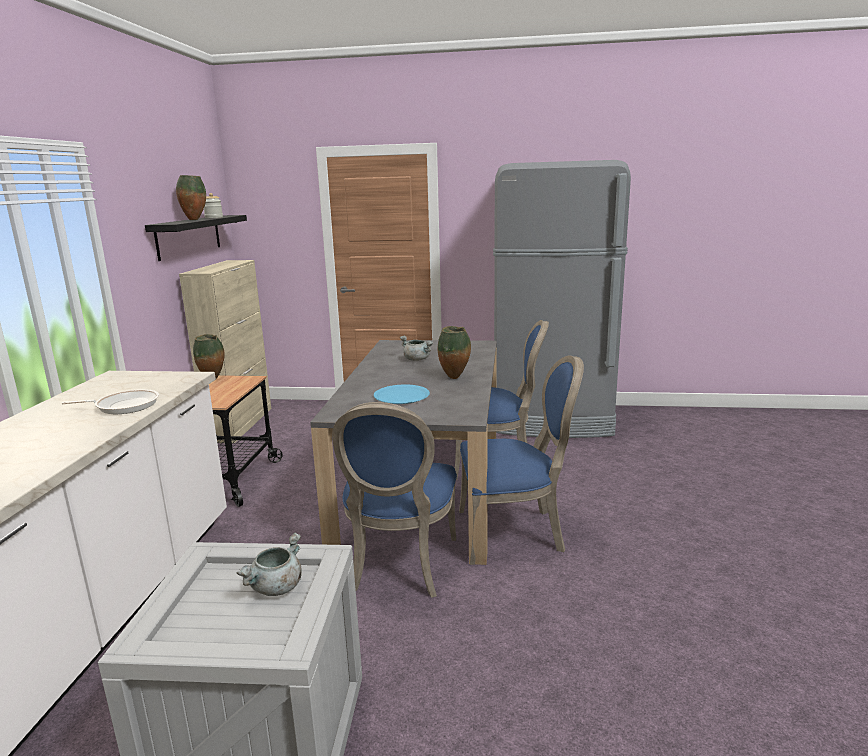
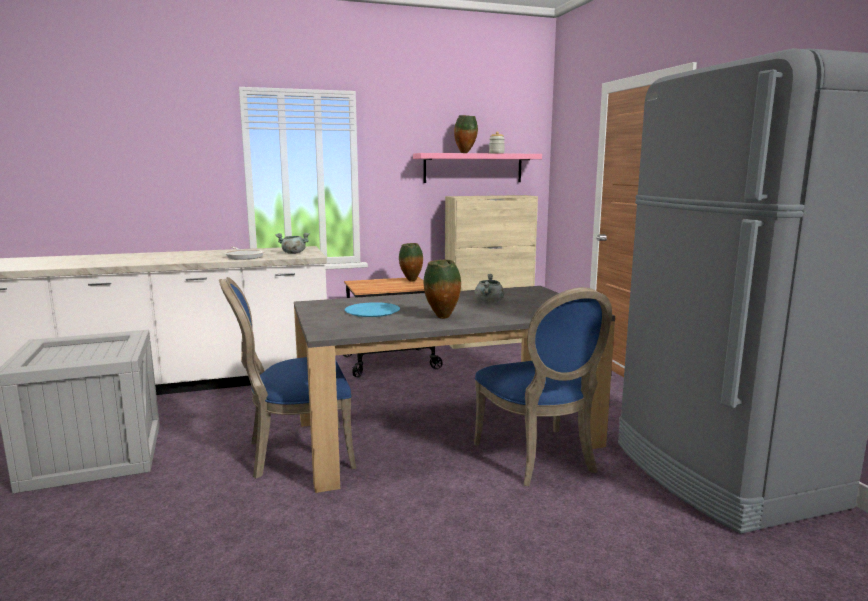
camera: 65 degrees right, 5 degrees down
(189, 236) = (473, 168): black shelf -> pink shelf
(276, 588) = (94, 357): grey cooking pot -> grey cooking pot (293, 253)
(514, 533) = (384, 497): blue chair -> none

